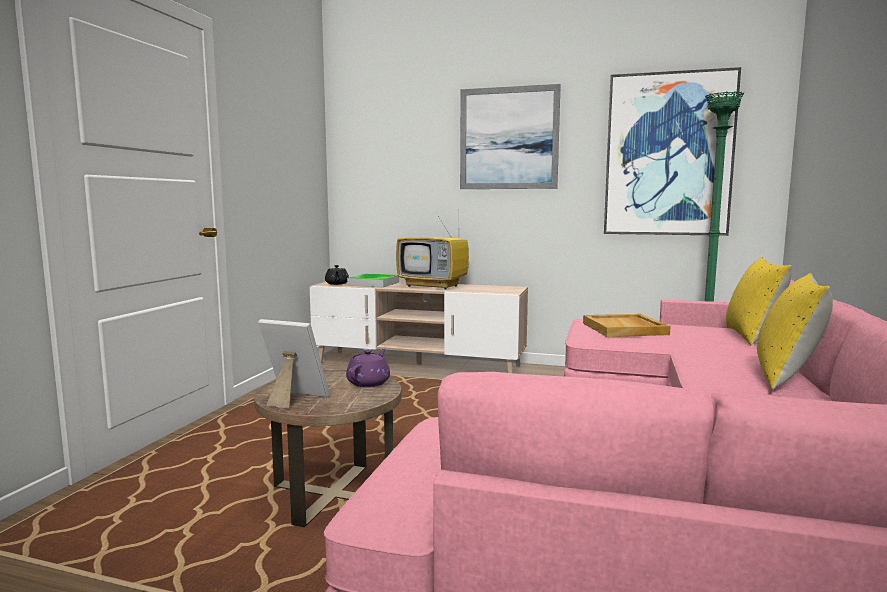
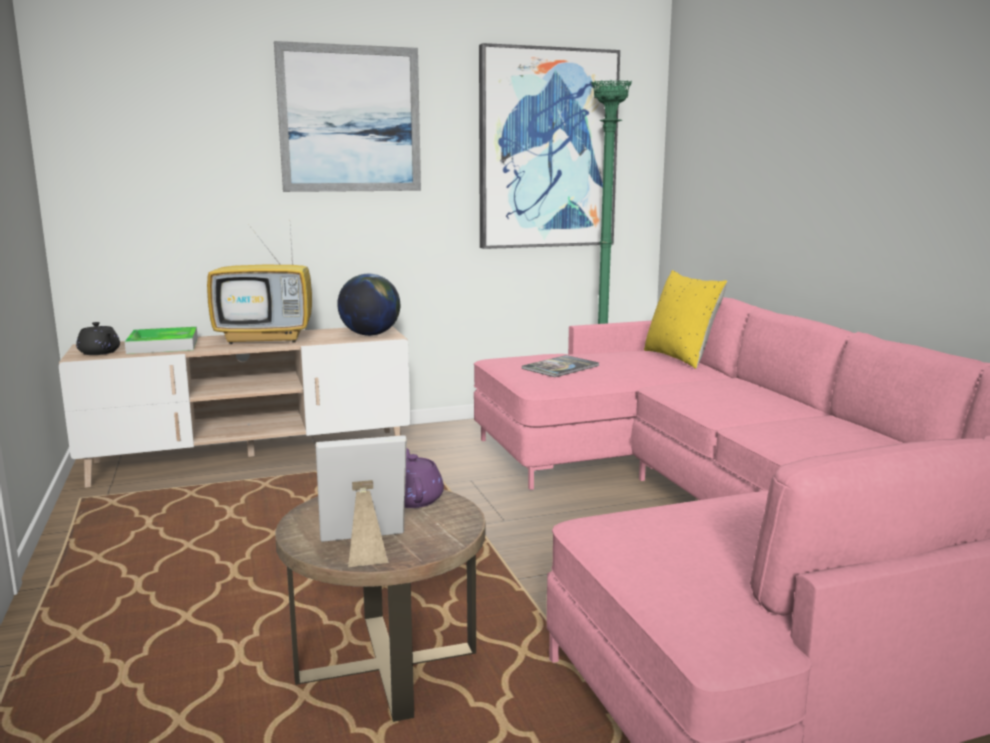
camera: 35 degrees left, 5 degrees up
(500, 290) = (370, 334): none -> globe
(625, 329) = (560, 367): beige tray -> book
(787, 377) = (775, 399): yellow pillow -> none

